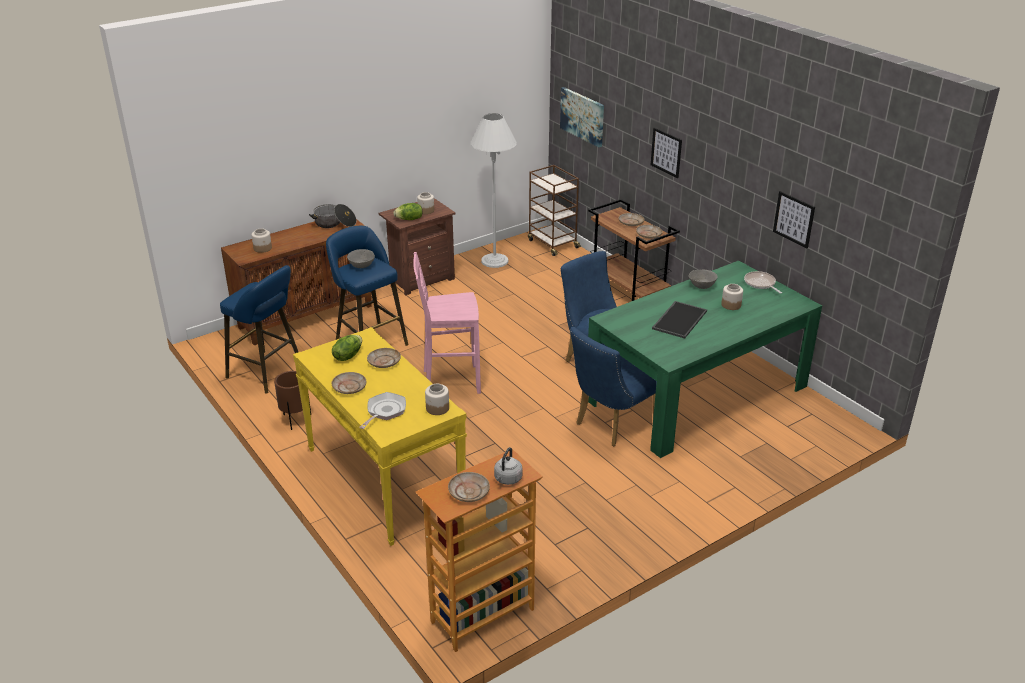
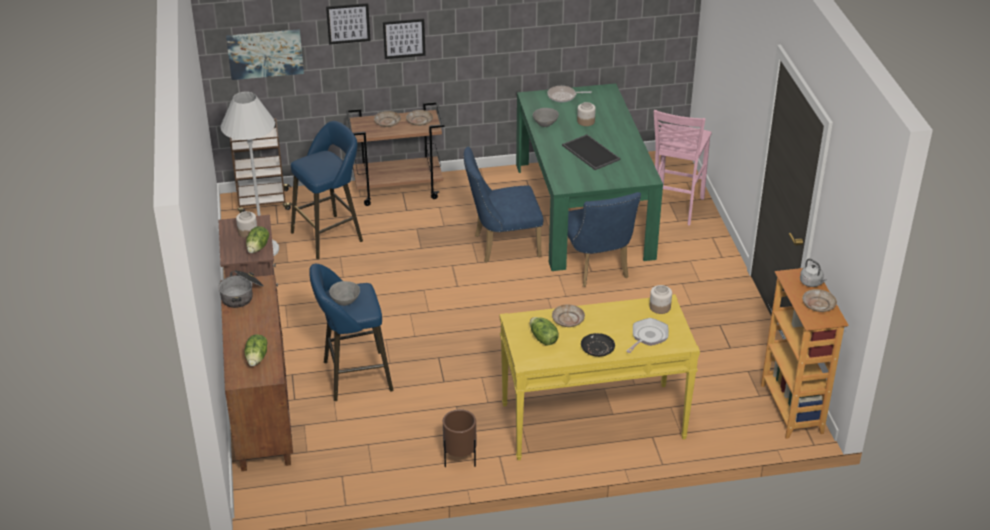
camera: 65 degrees left, 5 degrees up
(263, 248) = (257, 358): jar -> lettuce
(268, 373) = (357, 463): blue stool -> blue stool (330, 235)
(349, 387) = (597, 349): beige plate -> black plate
(384, 411) = (648, 337): frying pan -> frying pan turned 75 degrees clockwise
(449, 380) = (465, 341): pink stool -> pink stool (675, 208)
(794, 219) = (573, 29): picture -> picture (348, 23)

